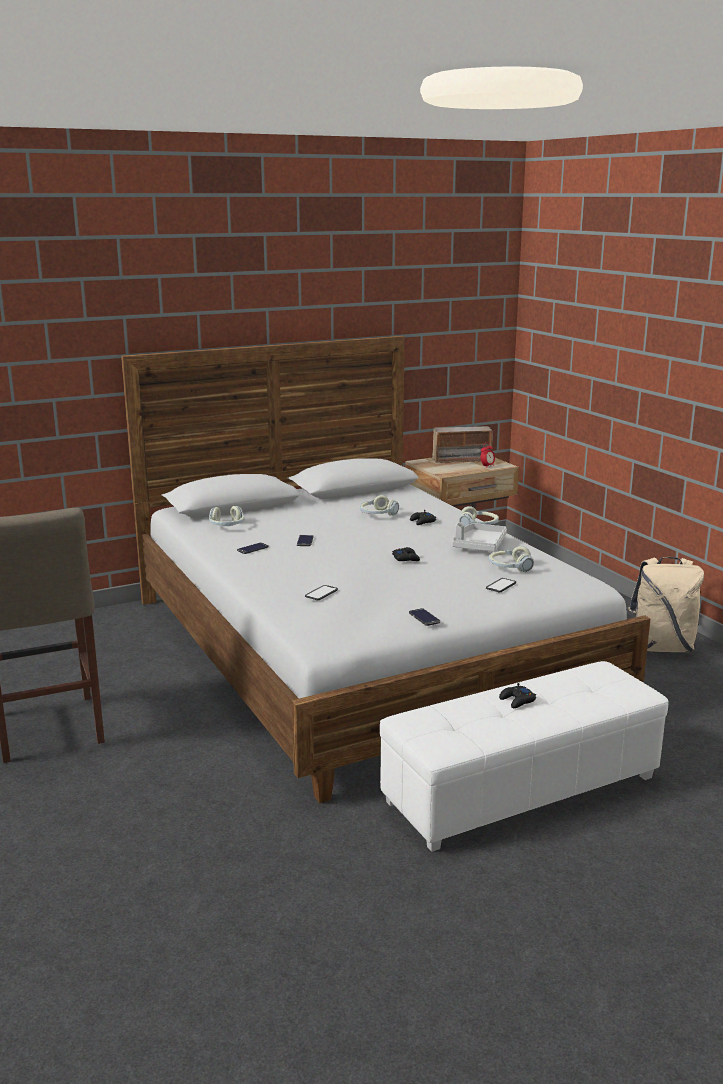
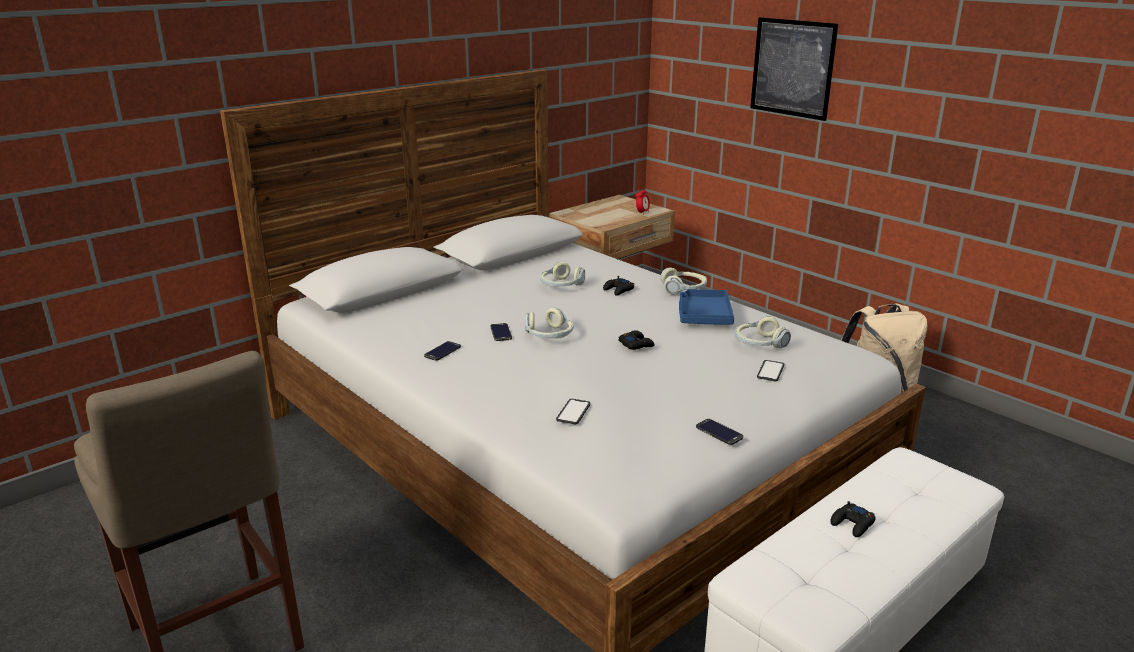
camera: 15 degrees left, 5 degrees up
(227, 526) = (390, 320): headphones -> headphones (549, 335)
(462, 460) = (609, 207): radio -> none
(479, 545) = (704, 316): grey tray -> blue tray
(618, 342) = (792, 68): none -> picture

